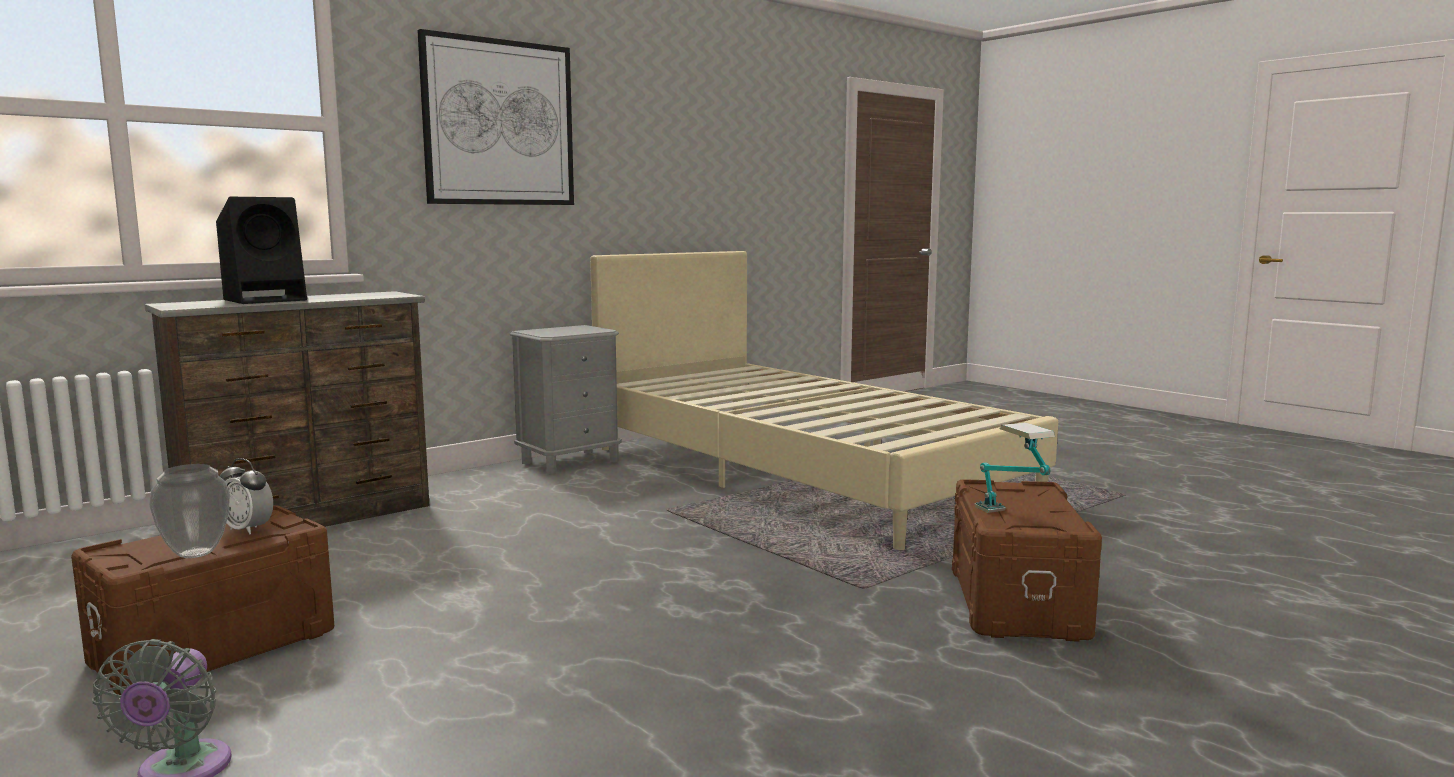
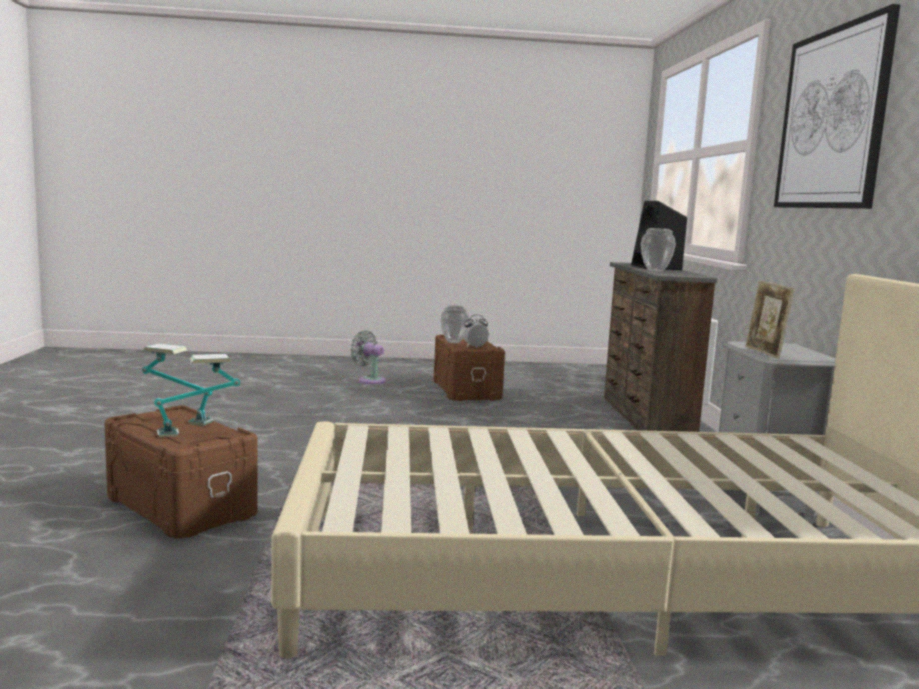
camera: 125 degrees right, 0 degrees up
(344, 298) = (656, 271): none -> vase
(590, 331) = (764, 353): none -> picture frame
(1007, 499) = (198, 432): none -> table lamp

